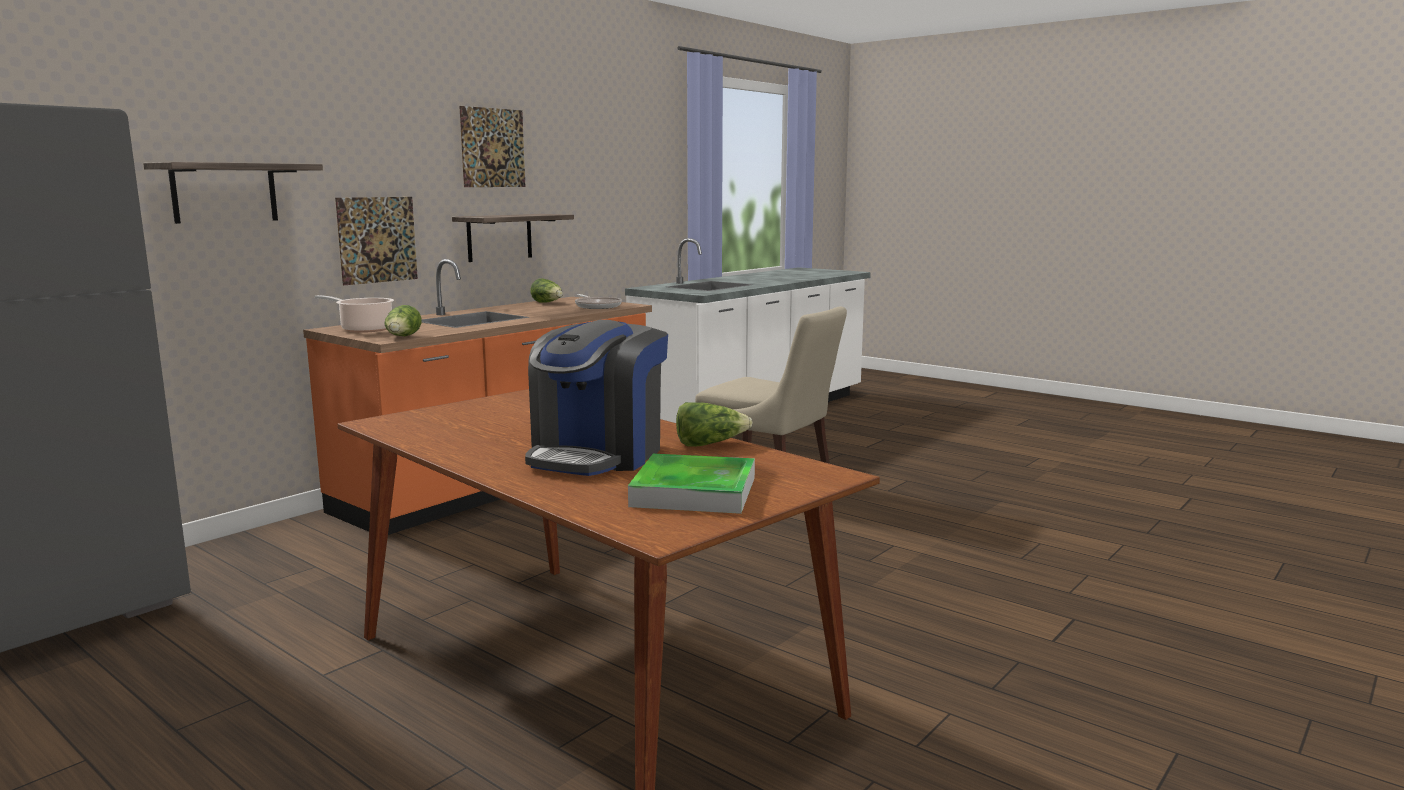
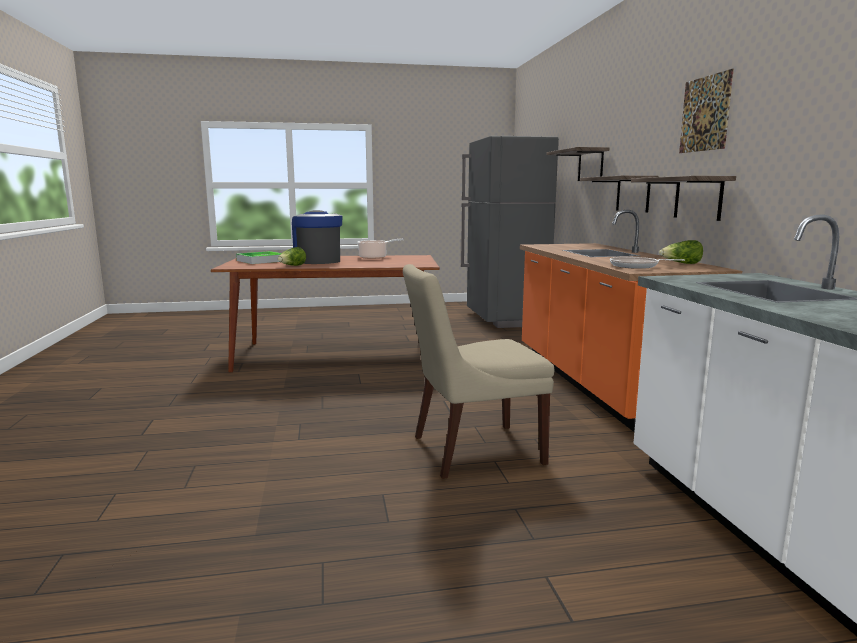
camera: 130 degrees right, 0 degrees up
(364, 329) = (578, 245): cooking pot -> cooking pot (374, 257)
(377, 240) = (633, 194): picture -> shelf
(403, 337) = (536, 246): lettuce -> none

